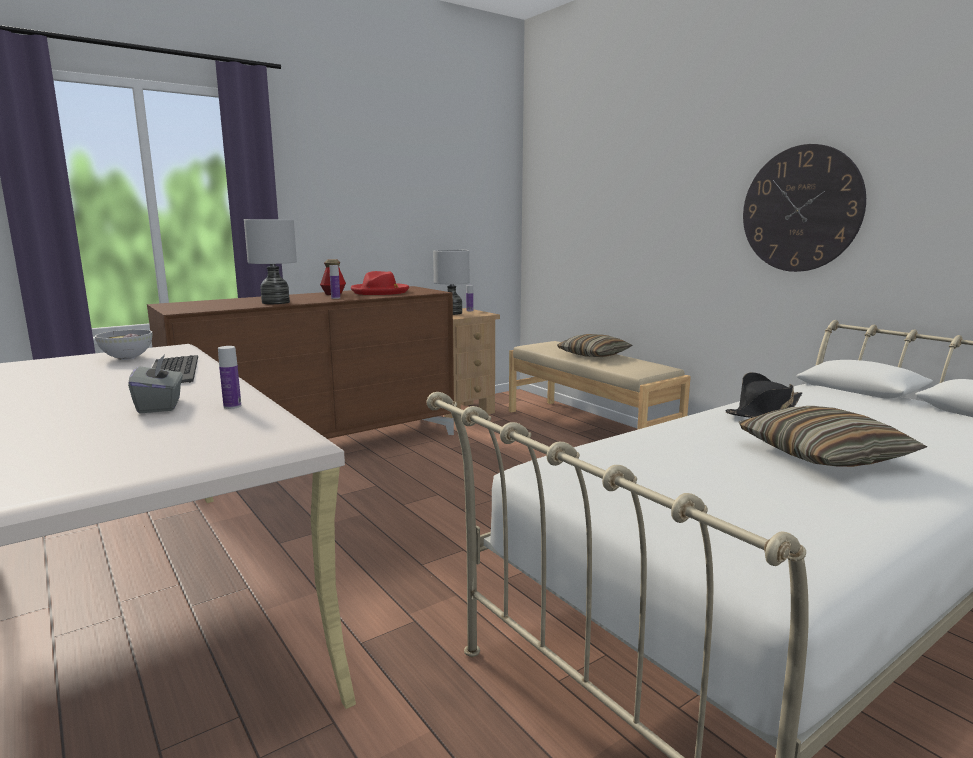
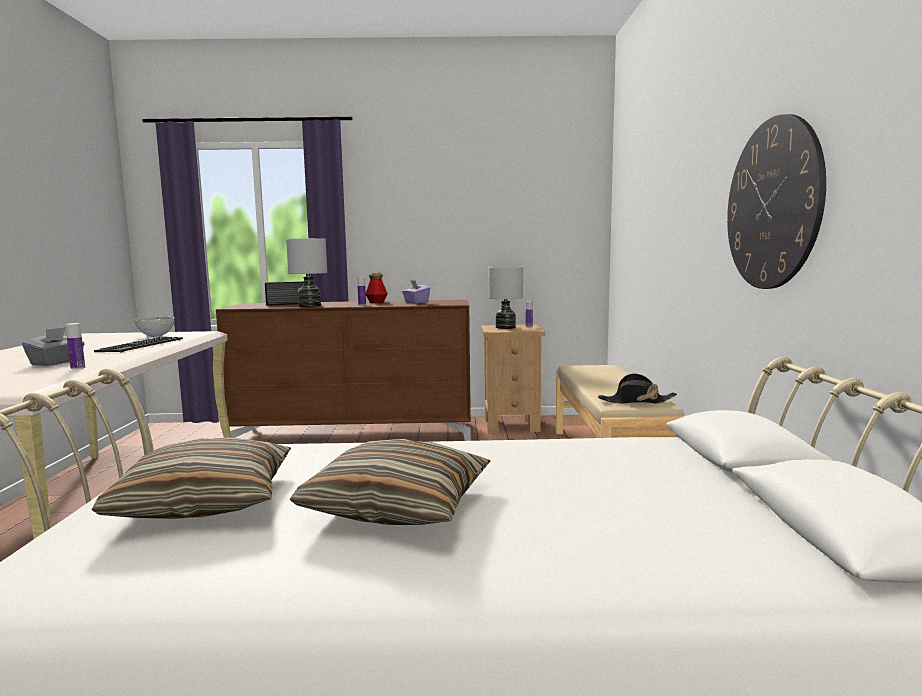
camera: 35 degrees right, 5 degrees down
(230, 302) = (287, 304): none -> radio
(380, 292) = (416, 302): red hat -> purple tissue box
(593, 355) = (615, 382): pillow -> pillow (206, 500)
(763, 410) = (503, 450): black hat -> black hat (636, 401)

